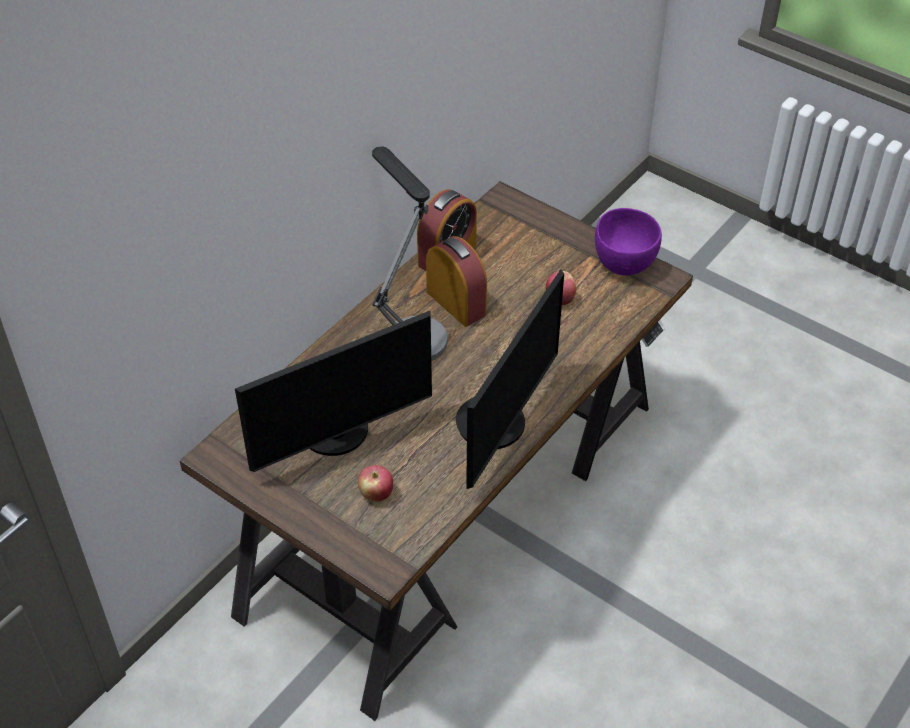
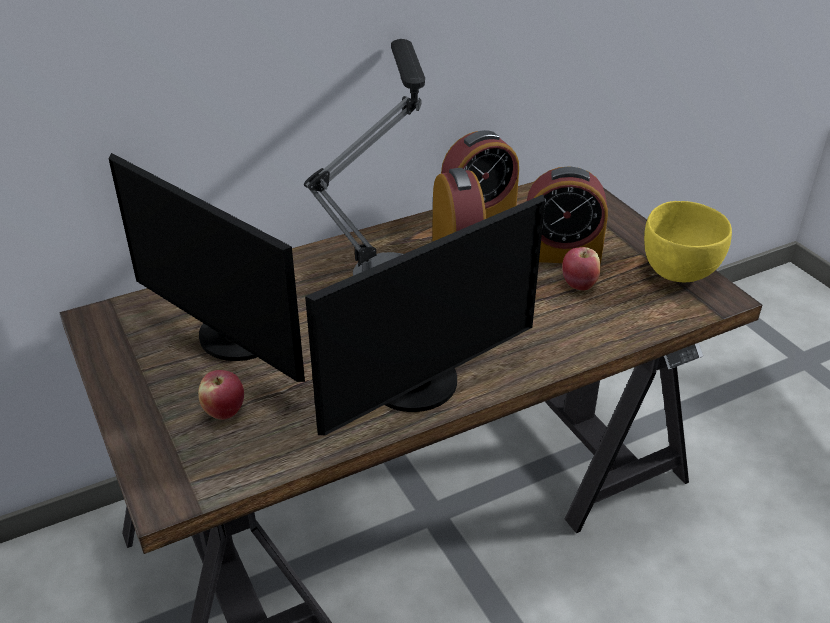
camera: 25 degrees right, 10 degrees down
(338, 434) = (234, 339): monitor -> monitor turned 45 degrees clockwise
(532, 274) = (561, 253): none -> alarm clock
(624, 263) = (679, 271): purple bowl -> yellow bowl

